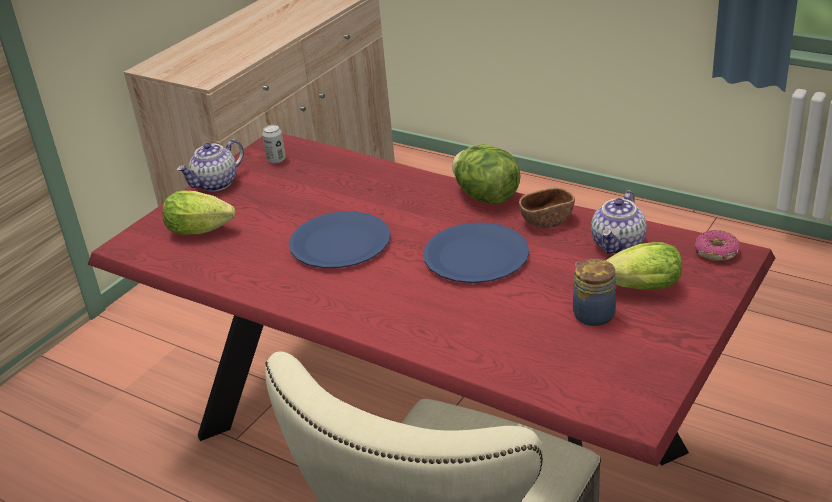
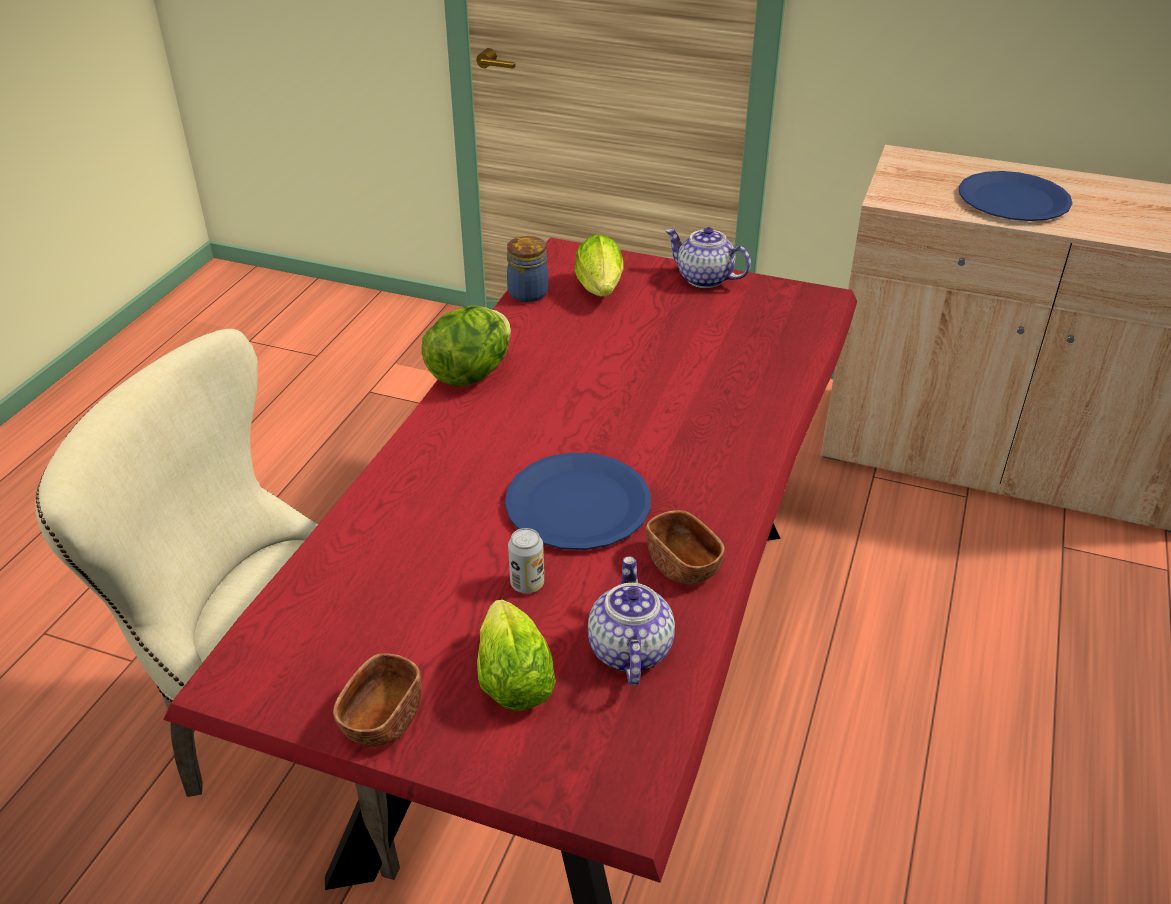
camera: 75 degrees right, 5 degrees up
(276, 160) = (776, 308): can -> can (527, 584)
(340, 243) = (591, 389): blue plate -> blue plate (1013, 200)
(486, 197) = (734, 497): lettuce -> lettuce (470, 373)
(592, 314) = (447, 628): jar -> jar (529, 292)
(618, 245) = (628, 649): teapot -> teapot turned 75 degrees clockwise
(674, 341) = (382, 719): none -> brown bowl
(716, 252) = (626, 775): donut -> none

